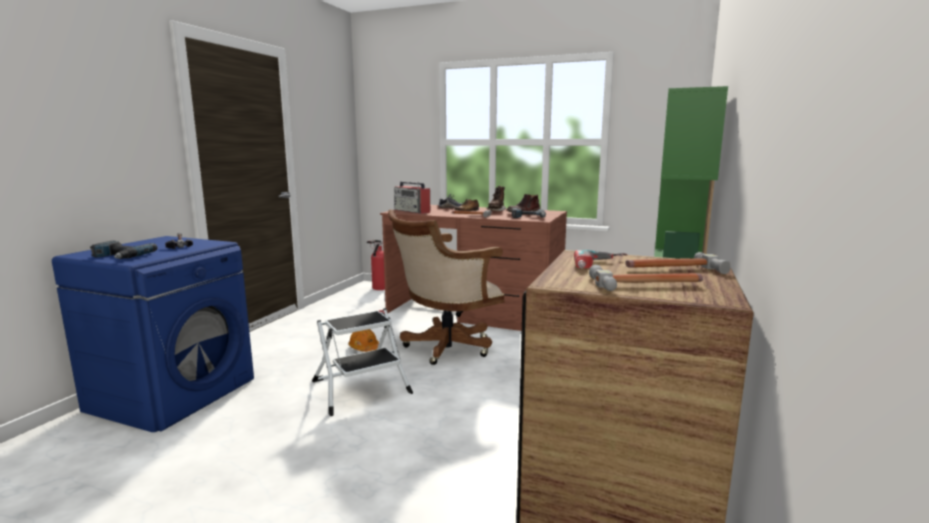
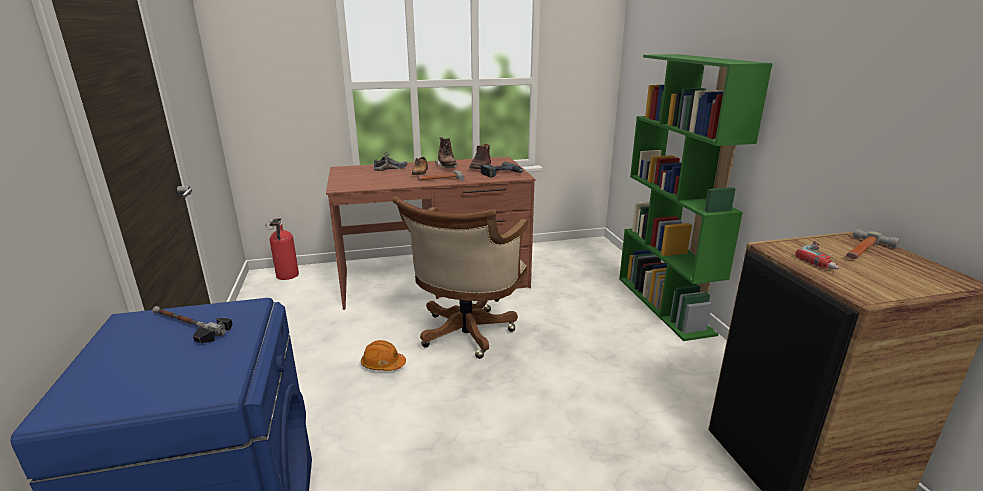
camera: 35 degrees left, 10 degrees up
(120, 256) = (164, 389): power drill -> none
(359, 388) = (448, 417): step ladder -> none
(412, 211) = (360, 183): radio -> none
(647, 285) = (904, 277): hammer -> none

